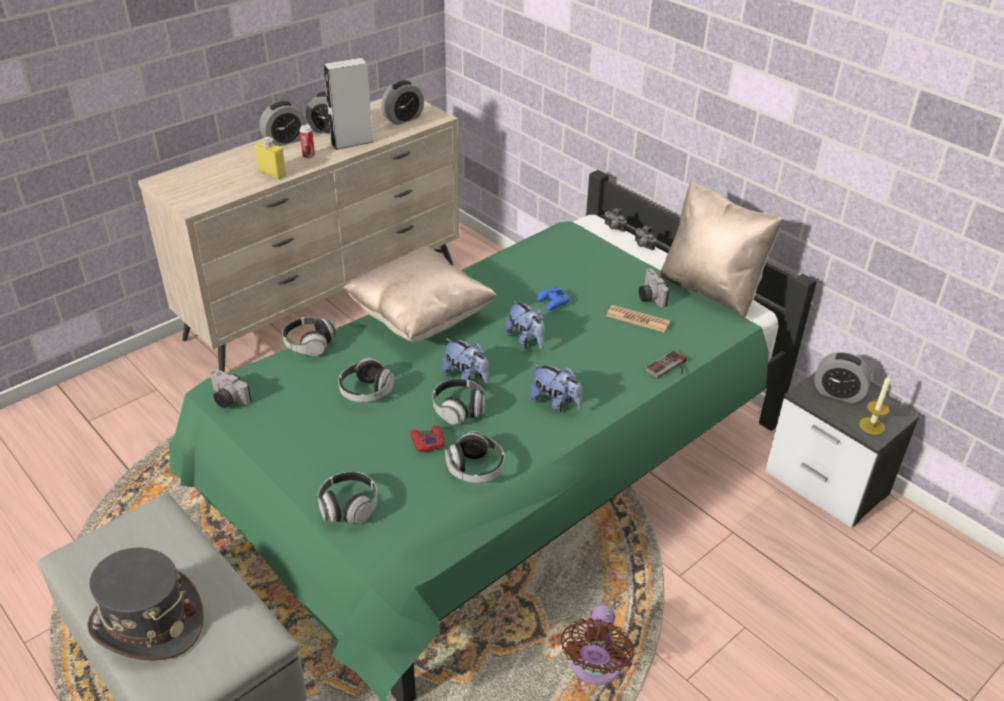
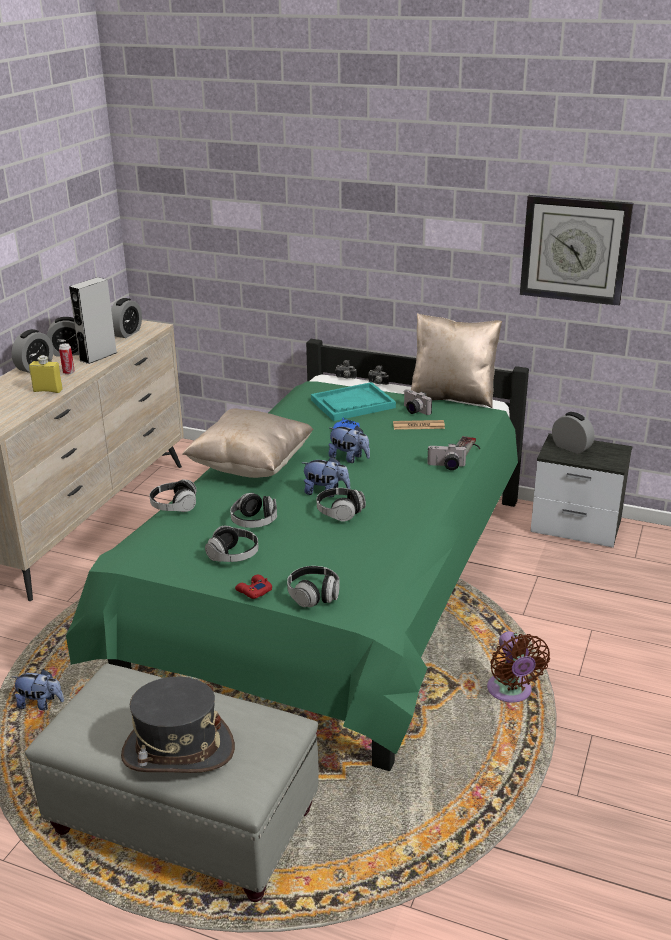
camera: 25 degrees left, 10 degrees down
(227, 399) = (138, 560): camera -> camera (446, 466)
(427, 441) = (335, 538): red game controller -> red game controller (253, 590)
(475, 469) = (388, 543): headphones -> headphones (233, 555)
(555, 403) = (408, 489): plush toy -> plush toy (41, 704)
(589, 267) = (352, 404): none -> turquoise tray
(838, 393) = (571, 447): alarm clock -> alarm clock turned 135 degrees counterclockwise
(872, 426) = (608, 459): candle -> none
(898, 152) = (574, 249): none -> wall clock

